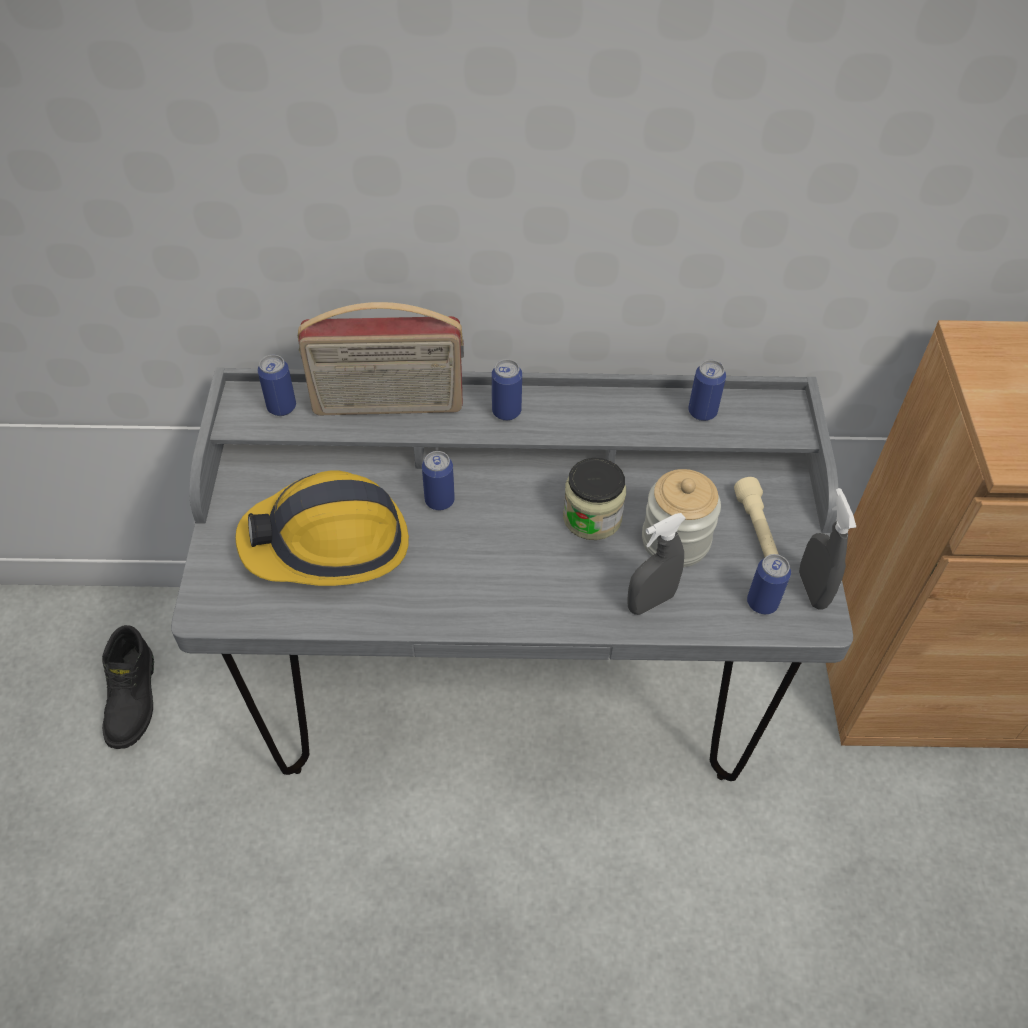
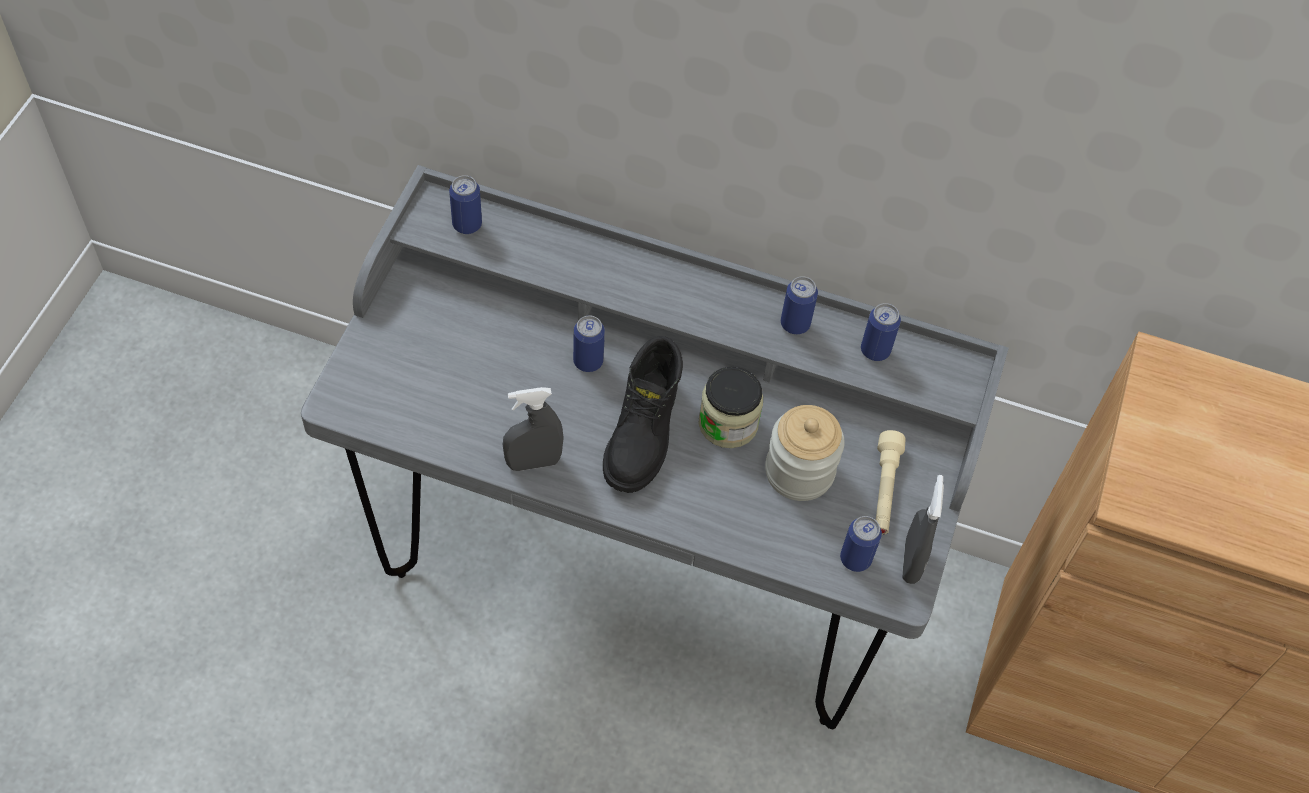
camera: 15 degrees right, 5 degrees up
(134, 699) = (267, 452): black boot -> black boot (644, 433)
(329, 543) = (469, 373): hard hat -> none
(388, 405) = (568, 252): radio -> none
(506, 411) = (680, 292): can -> can (795, 324)
(650, 602) = (748, 524): grey spray bottle -> grey spray bottle (533, 462)

